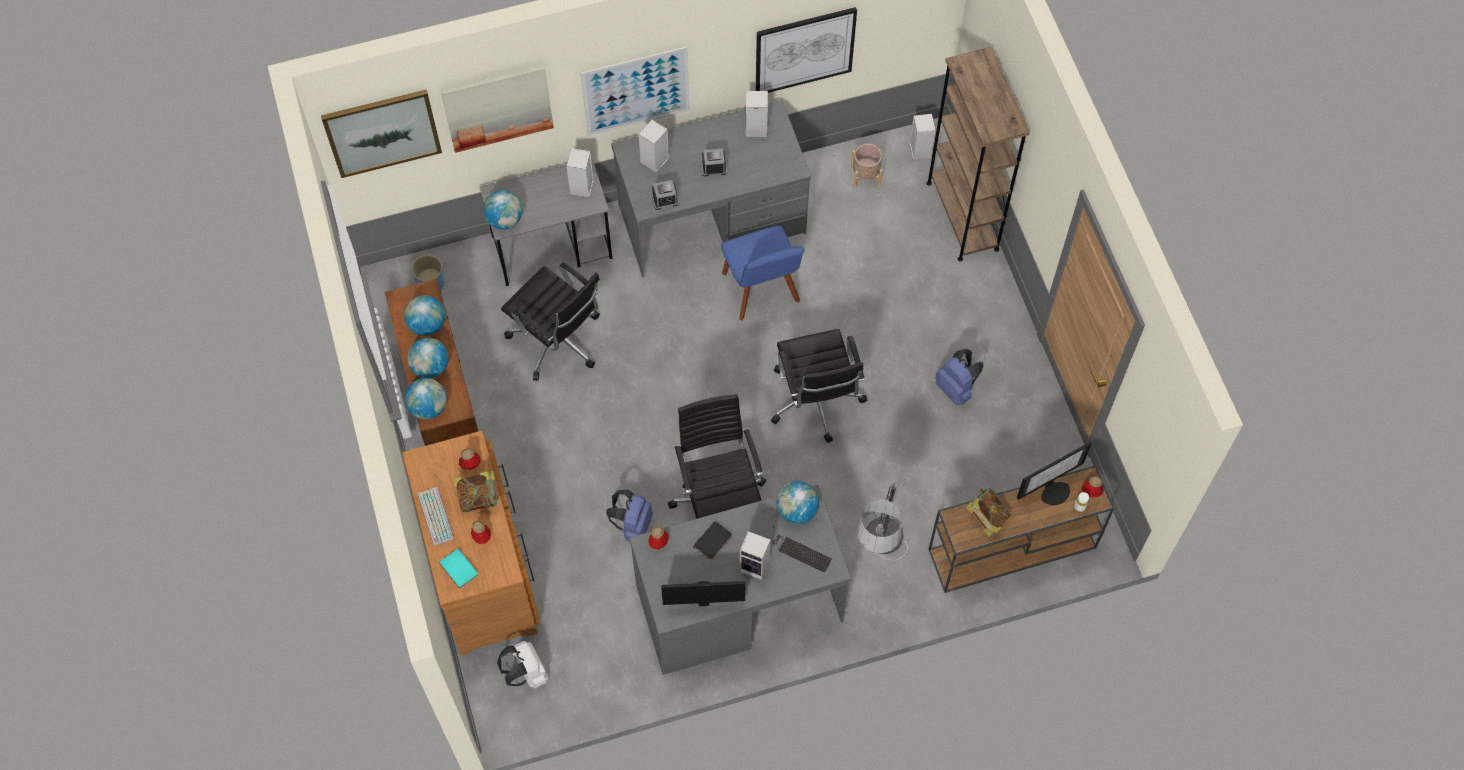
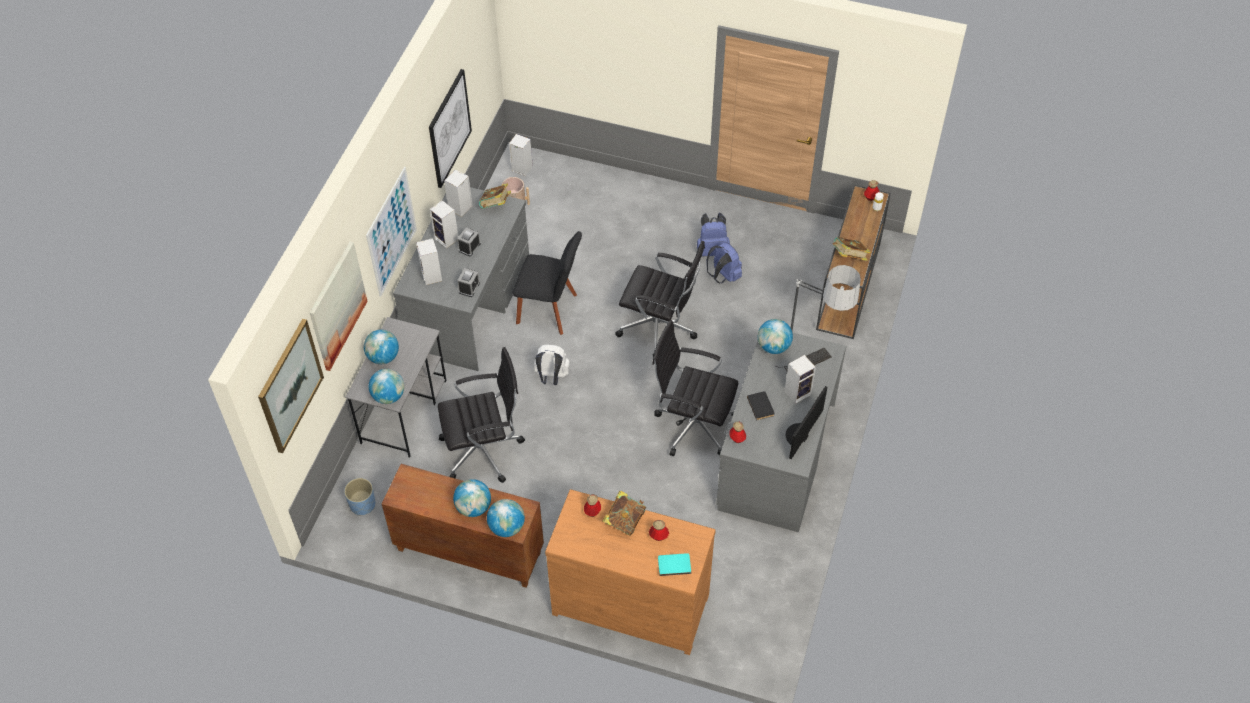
camera: 55 degrees left, 10 degrees down
(427, 325) = (435, 490): globe -> globe (383, 357)
(434, 516) = (617, 558): keyboard -> none
(526, 673) = (736, 618): white backpack -> white backpack (551, 377)
(582, 188) = (406, 335): speaker -> speaker (447, 239)
(633, 525) = (669, 486): blue backpack -> blue backpack (723, 276)
(761, 291) = (550, 310): blue chair -> black chair
(783, 155) = (495, 205): none -> book
(962, 216) = (590, 175): brown bookcase -> none
(1054, 490) = (855, 213): monitor -> none

